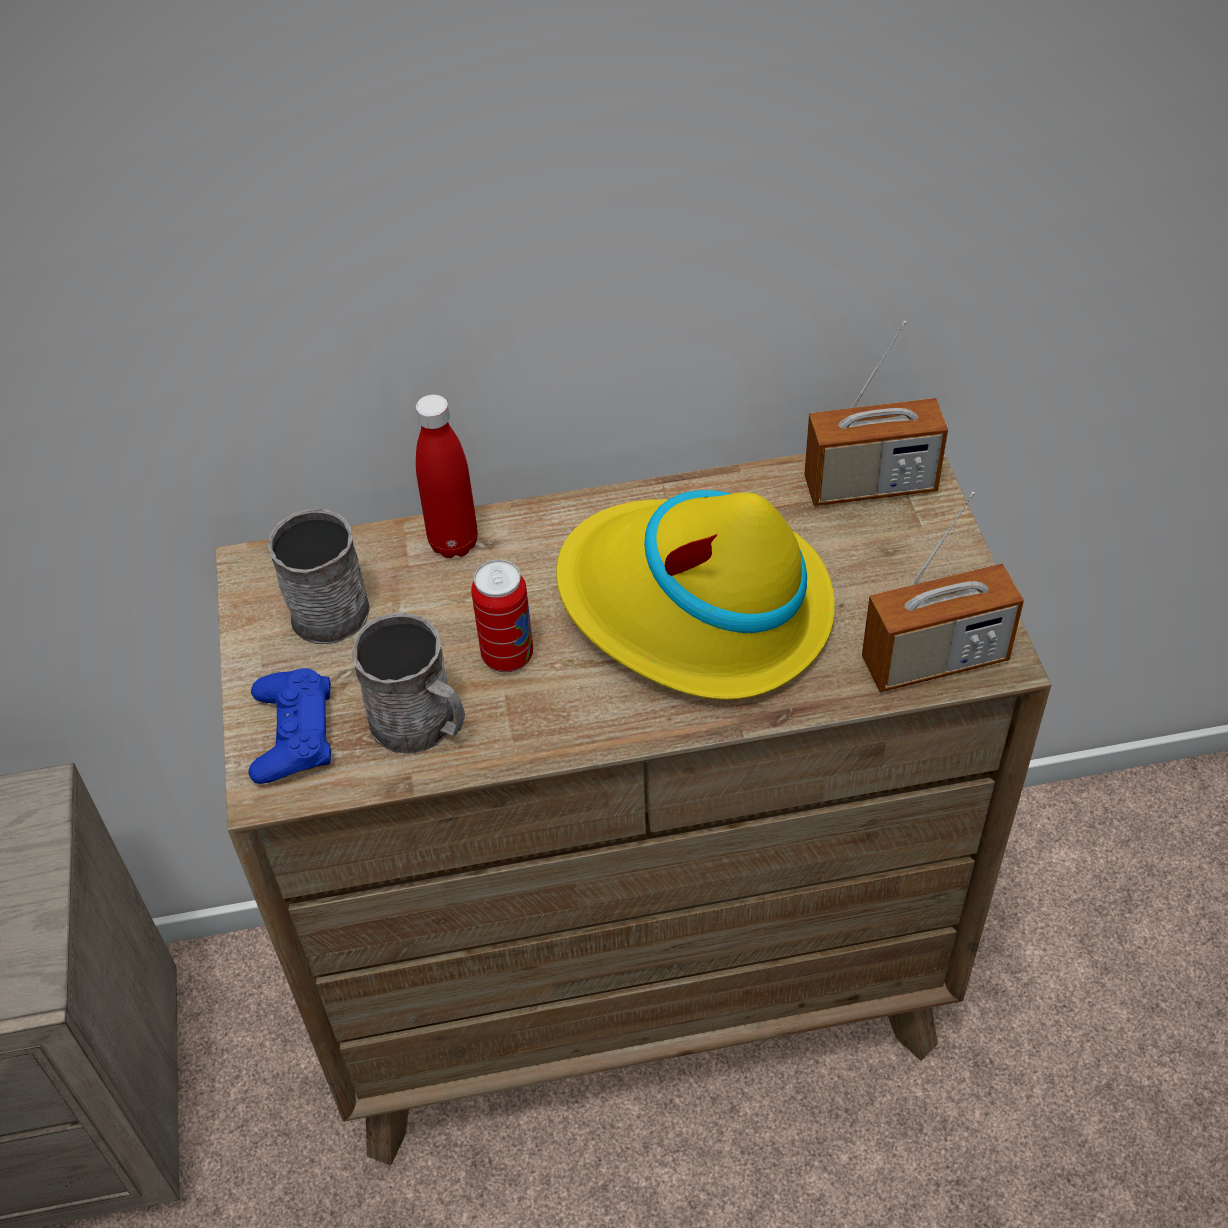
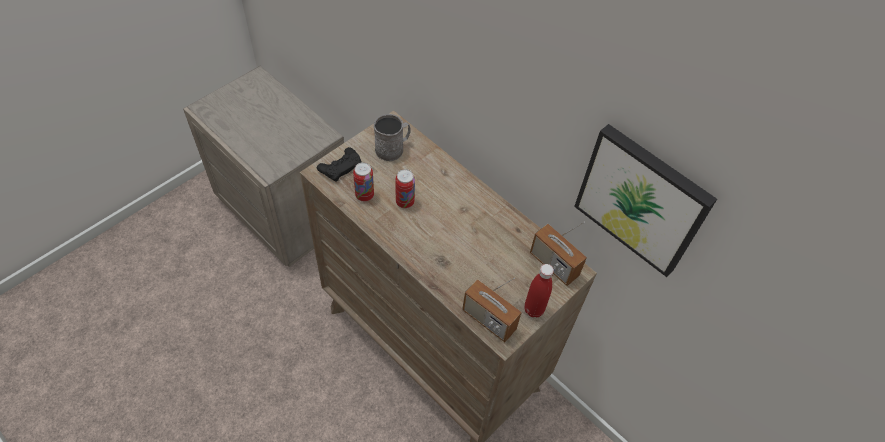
camera: 50 degrees right, 5 degrees up
(293, 733) = (340, 167): blue game controller -> black game controller
(422, 725) = (364, 195): grey mug -> can
(454, 543) = (438, 165): red bottle -> red bottle (533, 309)
(695, 609) = (460, 241): yellow hat -> none
(983, 172) = (642, 199): none -> picture

